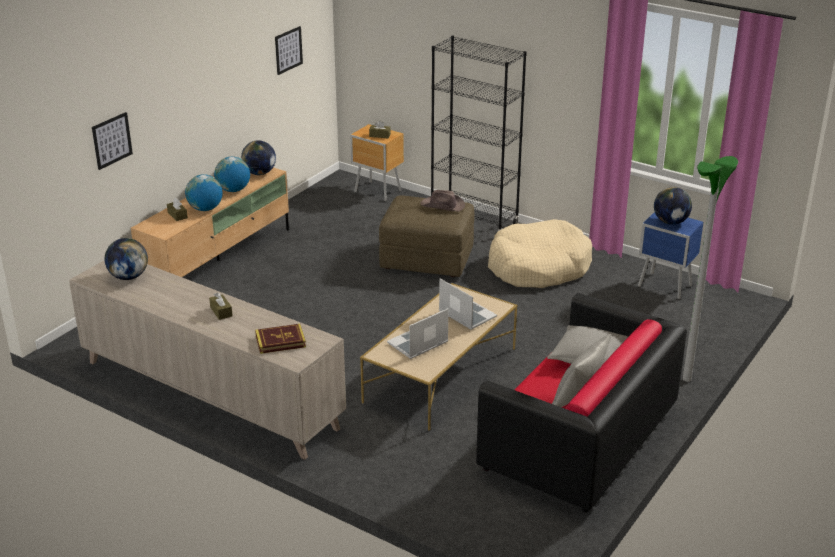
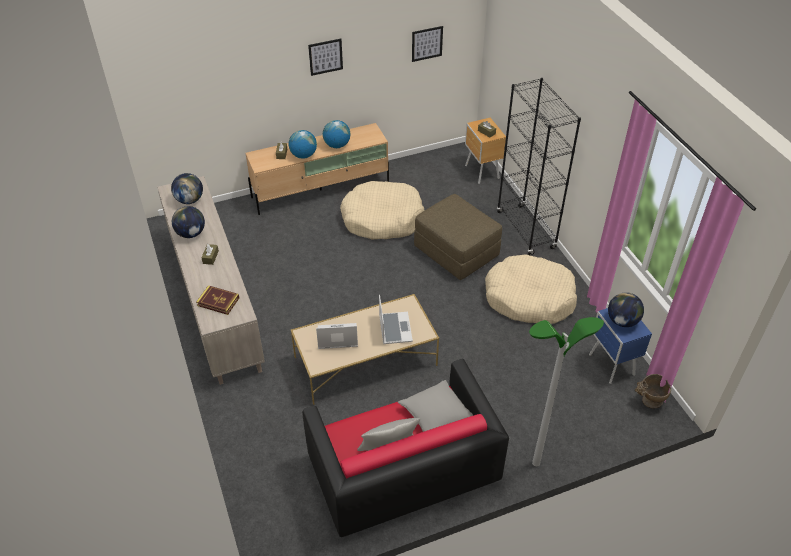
camera: 35 degrees right, 15 degrees up
(112, 140) = (231, 91): picture -> picture (325, 56)
(259, 173) = (368, 136): globe -> globe (191, 233)
(318, 260) = (382, 219): none -> beige dog bed
(443, 206) = (474, 219): brown hat -> none
(724, 298) = (648, 402): none -> beige vase

